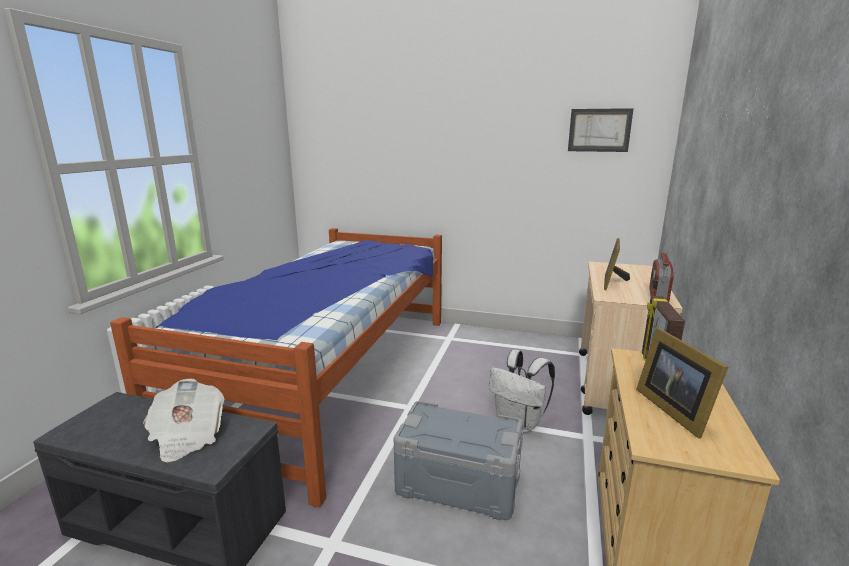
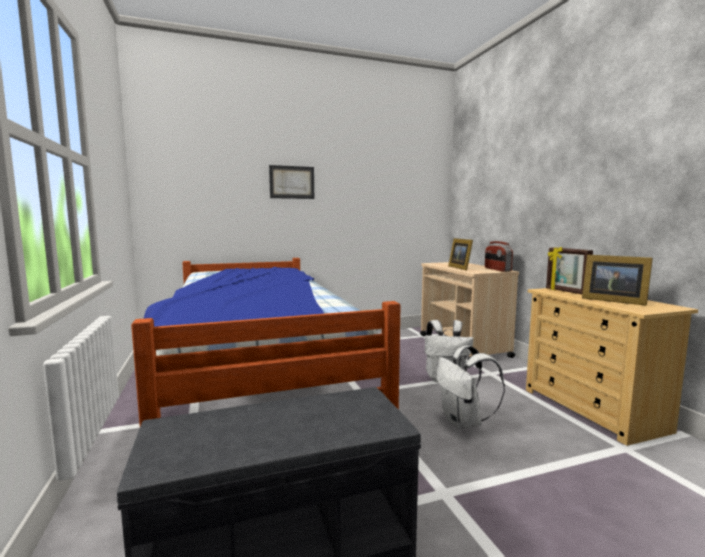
camera: 35 degrees left, 10 degrees down
(187, 436) = (320, 418): newspaper -> none
(458, 484) = (464, 422): grey storage box -> white backpack
(599, 130) = (408, 172): picture -> picture (292, 182)

